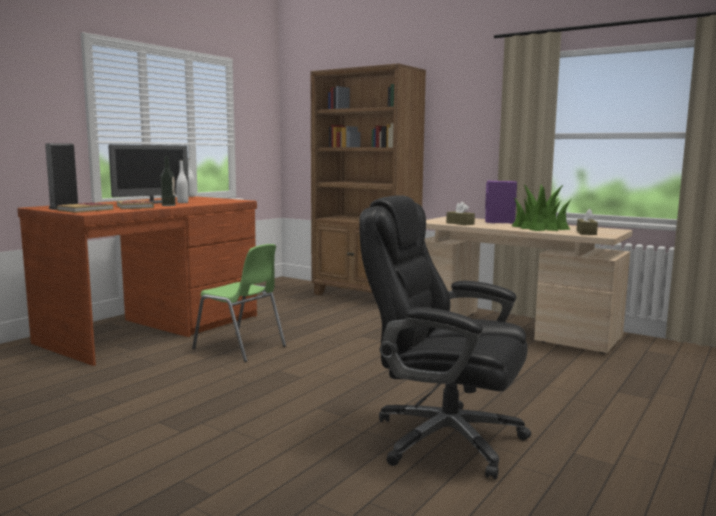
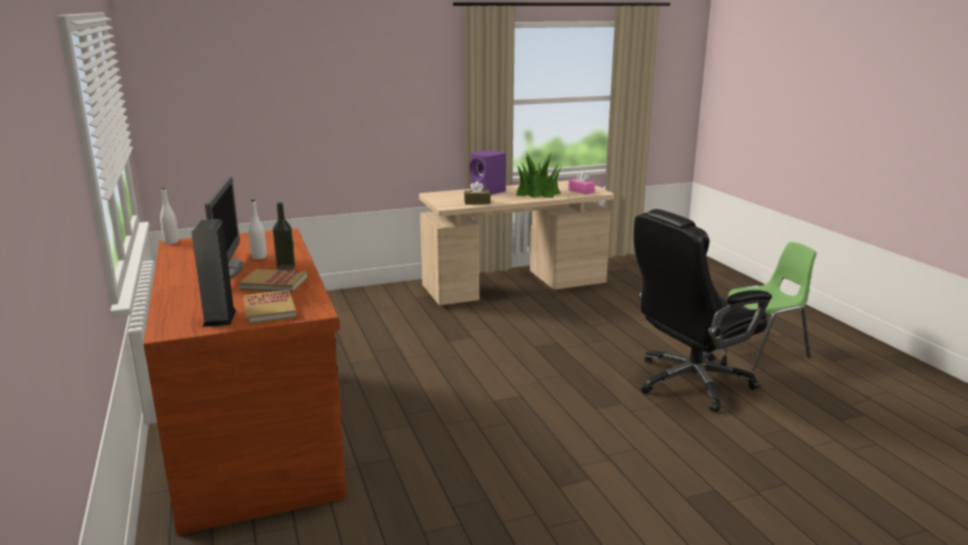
camera: 55 degrees left, 10 degrees up
(241, 348) = (403, 402): green chair -> green chair (762, 351)
(365, 297) = (331, 301): brown bookcase -> none
(586, 233) = (581, 191): brown tissue box -> pink tissue box

